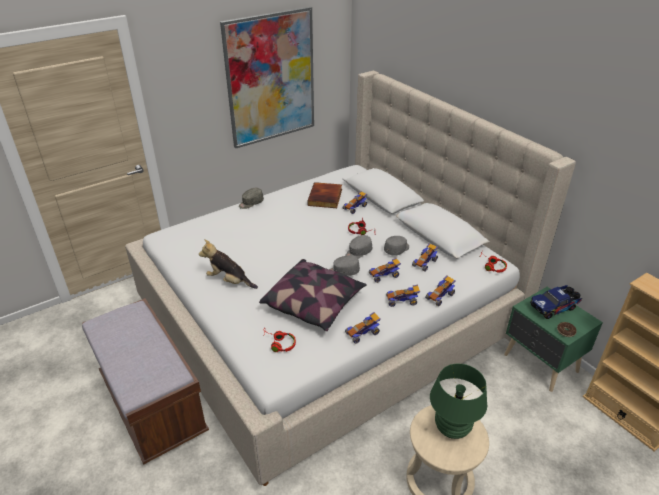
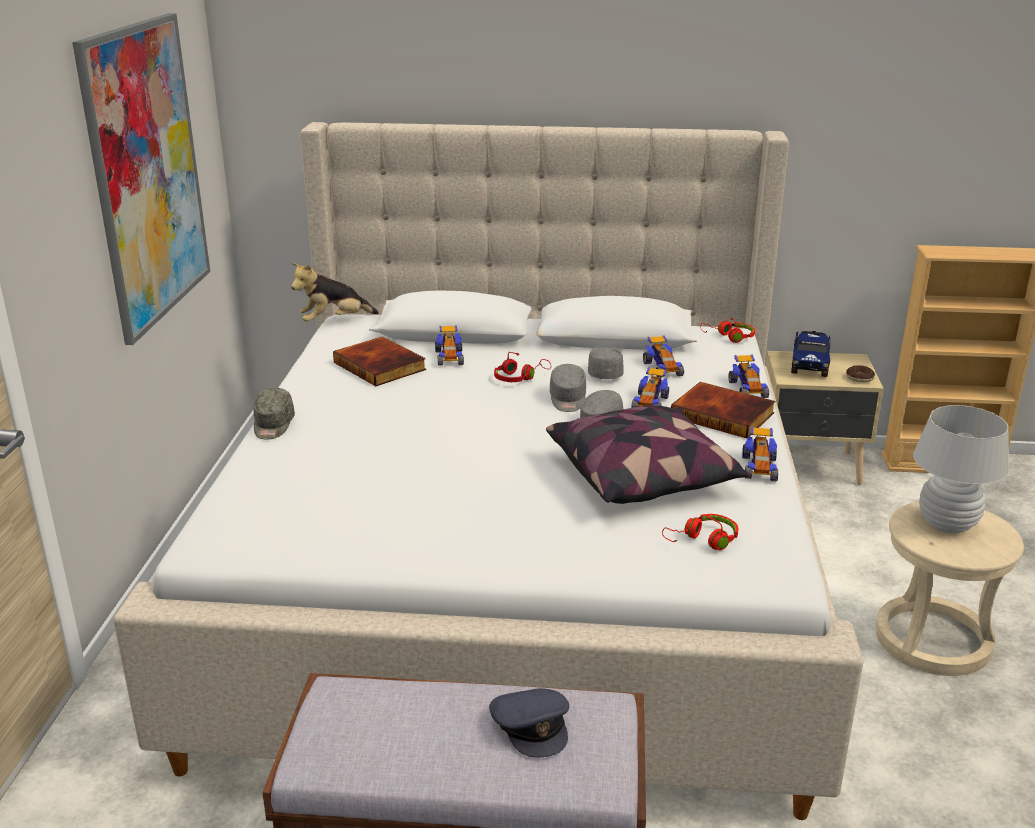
camera: 50 degrees left, 10 degrees down
(149, 361) = (531, 726): none -> grey cap
(229, 281) = (472, 525): plush toy -> plush toy (334, 321)
(402, 300) = (723, 414): toy car -> book
(451, 428) = (947, 525): green table lamp -> white table lamp
(540, 364) = (811, 467): green nightstand -> beige nightstand

